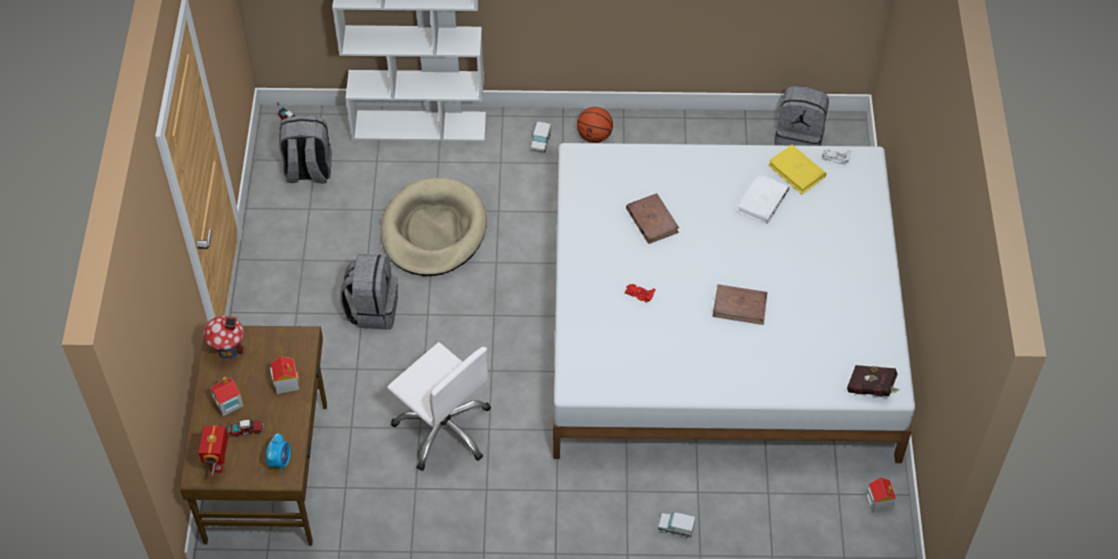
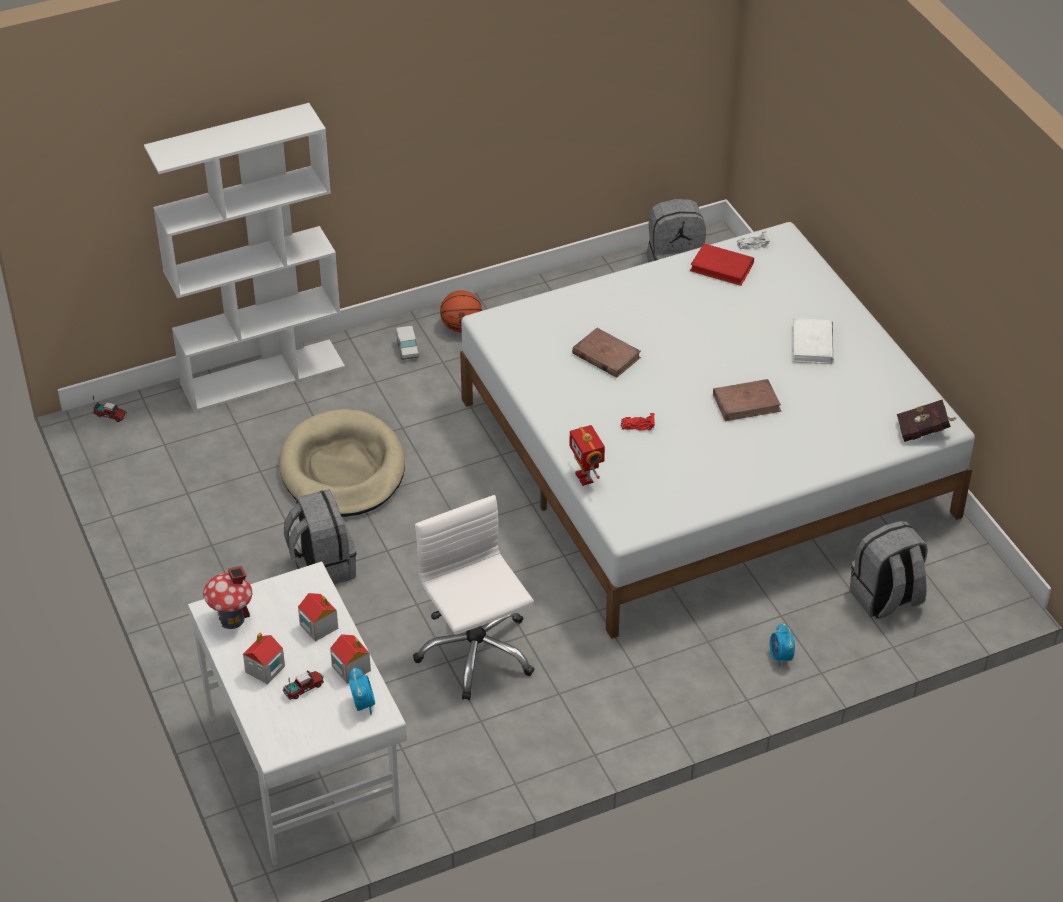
camera: 25 degrees left, 10 degrees down
(219, 464) = (294, 732): toy robot -> toy robot (585, 477)
(269, 471) = (304, 764): brown desk -> white desk
(308, 171) = (163, 457): grey backpack -> grey backpack (886, 598)
(444, 429) = (475, 652): white office chair -> white office chair turned 135 degrees counterclockwise
(676, 528) = (780, 657): toy truck -> alarm clock
(762, 201) = (706, 304): white book -> white book (812, 344)
(797, 171) = (722, 267): yellow book -> red book
(879, 501) = (963, 559): toy house -> toy house (350, 668)

